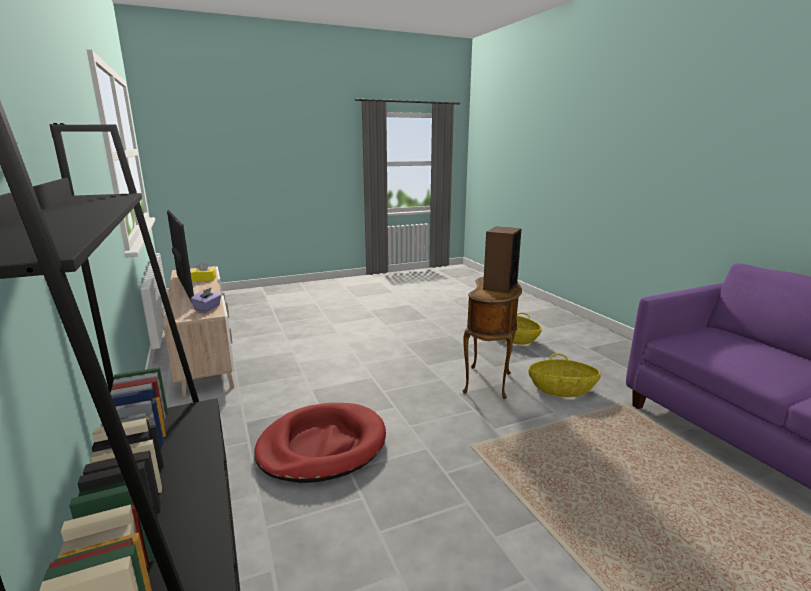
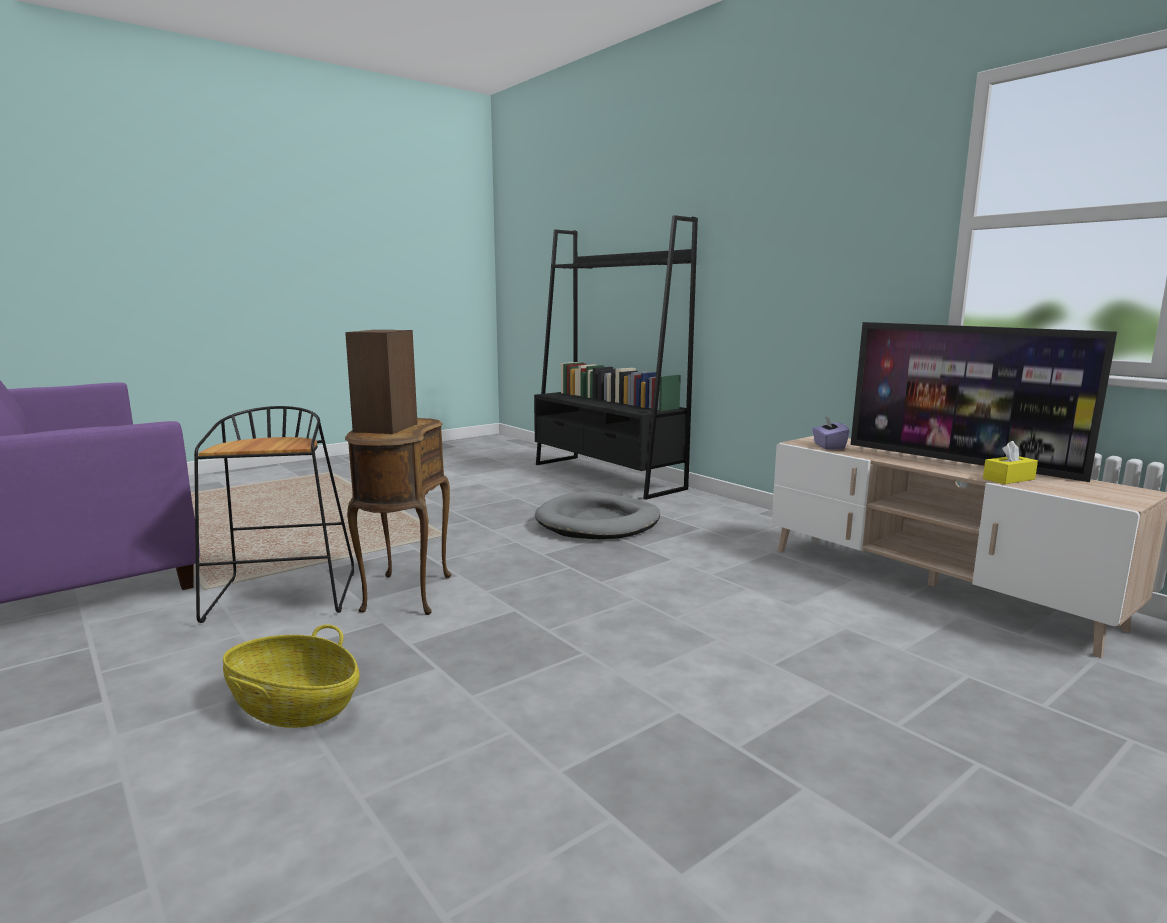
camera: 165 degrees right, 5 degrees down
(322, 446) = (598, 522): red dog bed -> grey dog bed
(562, 389) = (284, 597): basket -> black stool

